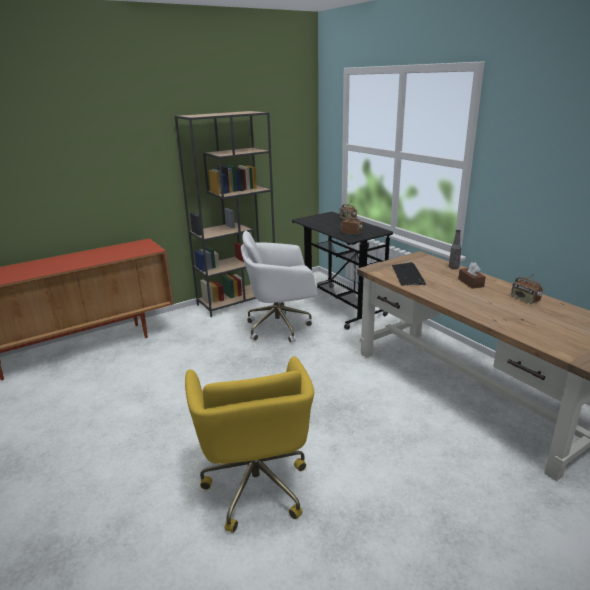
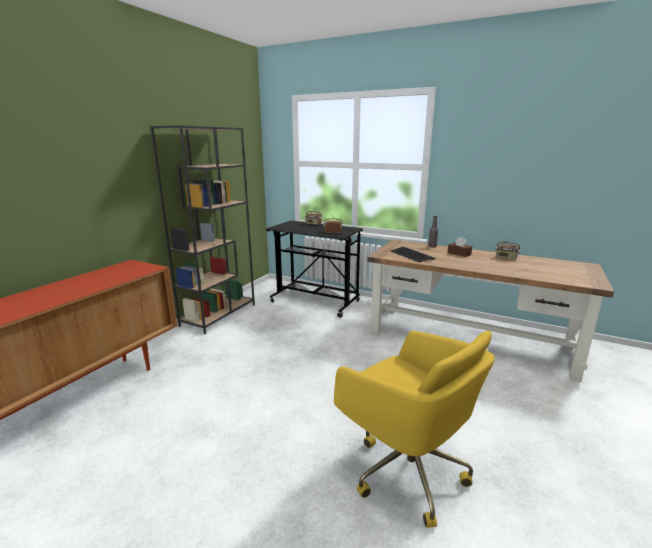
camera: 30 degrees left, 5 degrees down
(281, 327) = (283, 328): white office chair -> none

